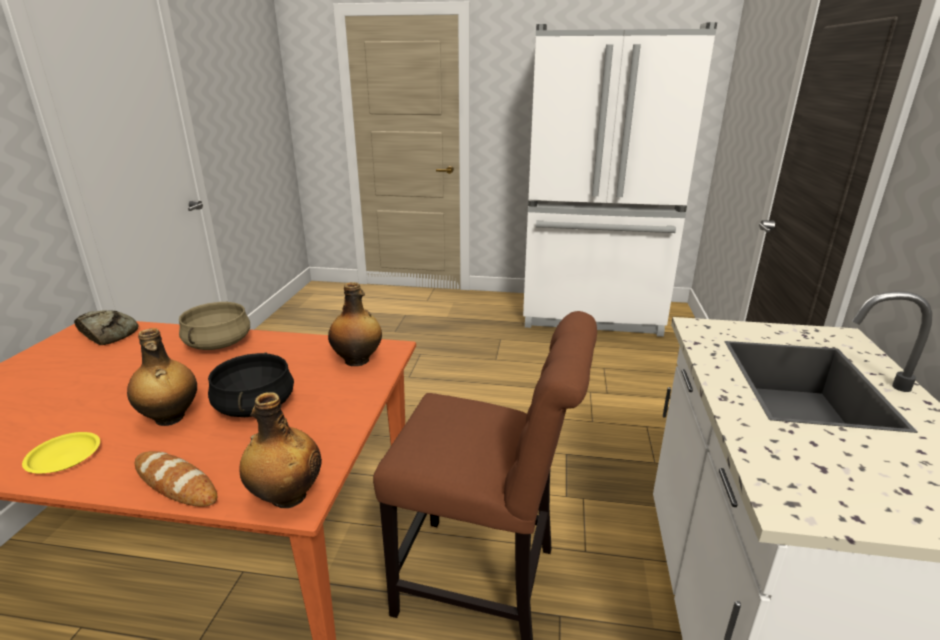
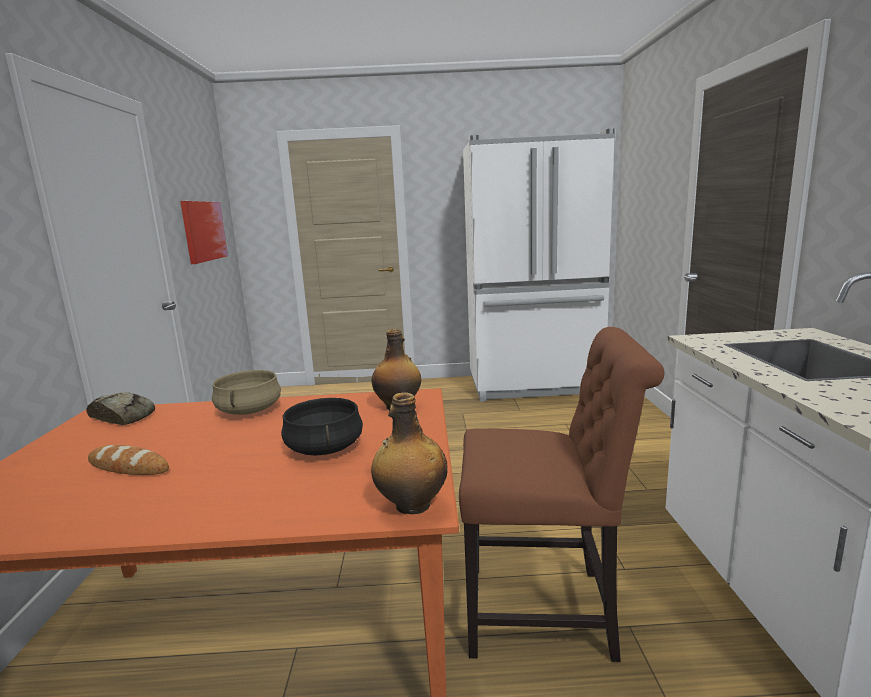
camera: 10 degrees left, 10 degrees down
(63, 456) = (149, 511): yellow plate -> none
(170, 418) = (243, 468): bottle -> none
(175, 483) = (289, 513): bread -> bread (128, 466)
(246, 119) = (204, 231): none -> picture

